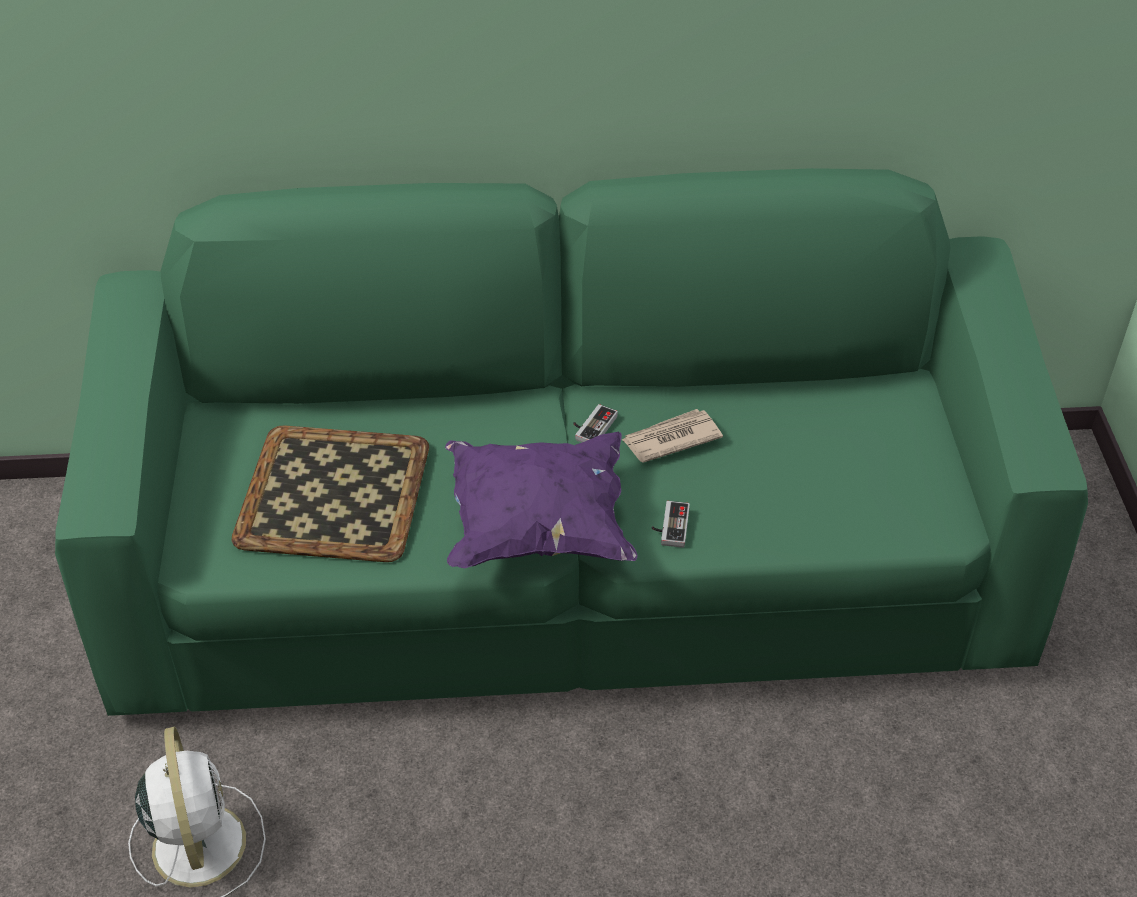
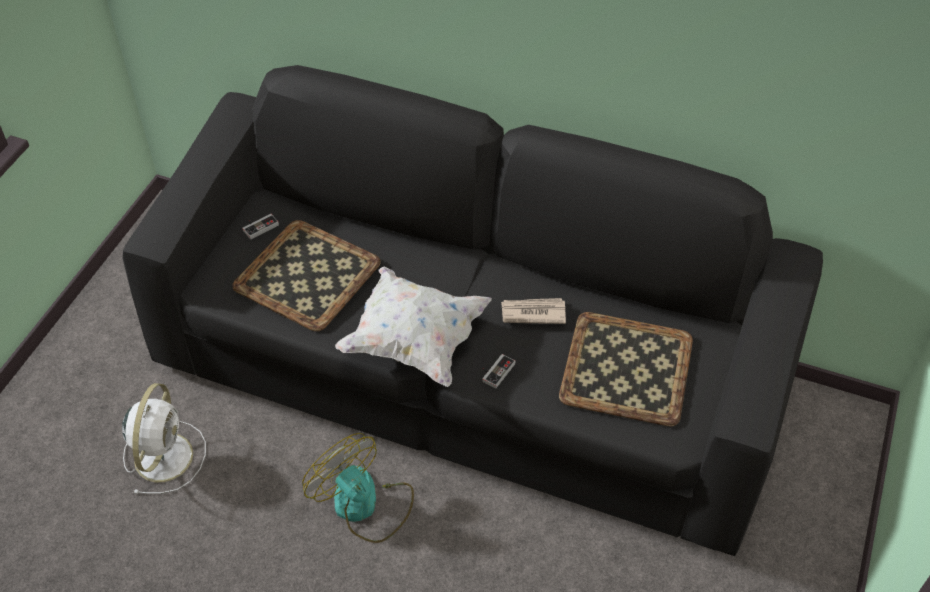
camera: 25 degrees right, 5 degrees up
(533, 794) = (364, 505): none -> fan
(538, 526) = (414, 341): purple pillow -> white pillow
(571, 574) = (467, 374): green sofa -> black sofa
(591, 426) = (487, 286): game controller -> game controller (259, 226)
(829, 466) = (625, 369): none -> tray

